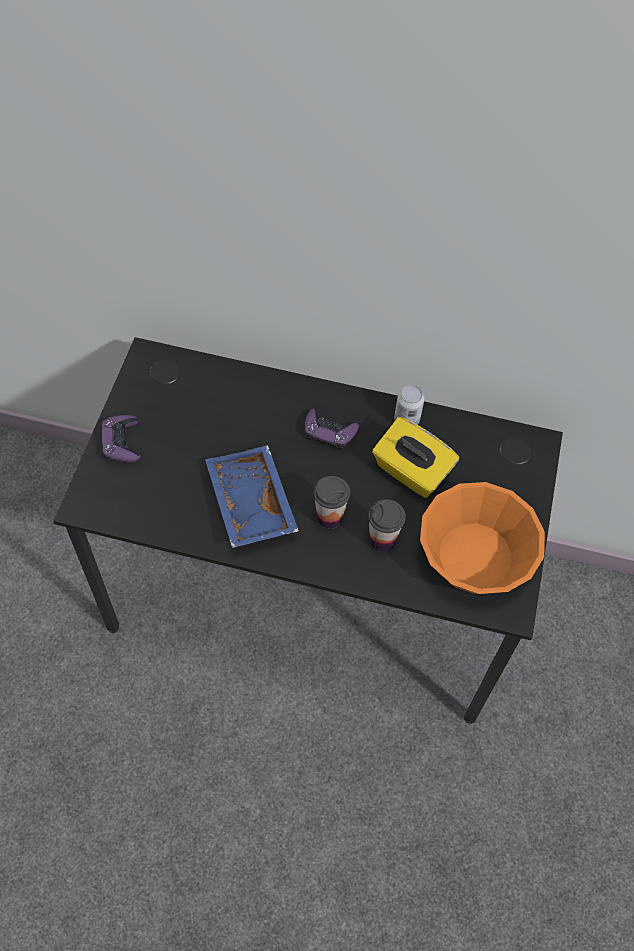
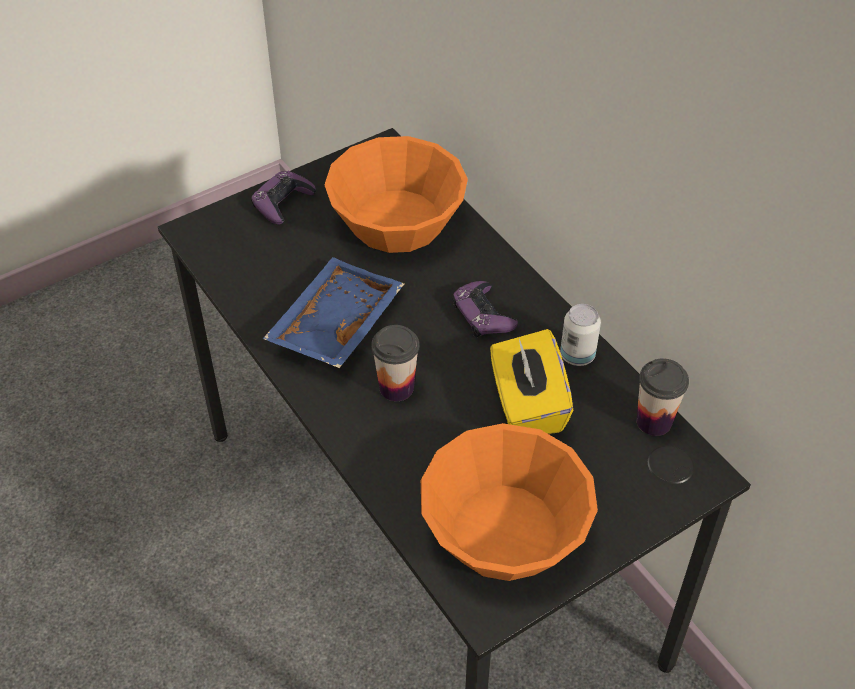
camera: 45 degrees right, 10 degrees down
(212, 403) = (398, 220): none -> orange bowl
(382, 540) = (425, 444): cup -> cup (654, 421)

